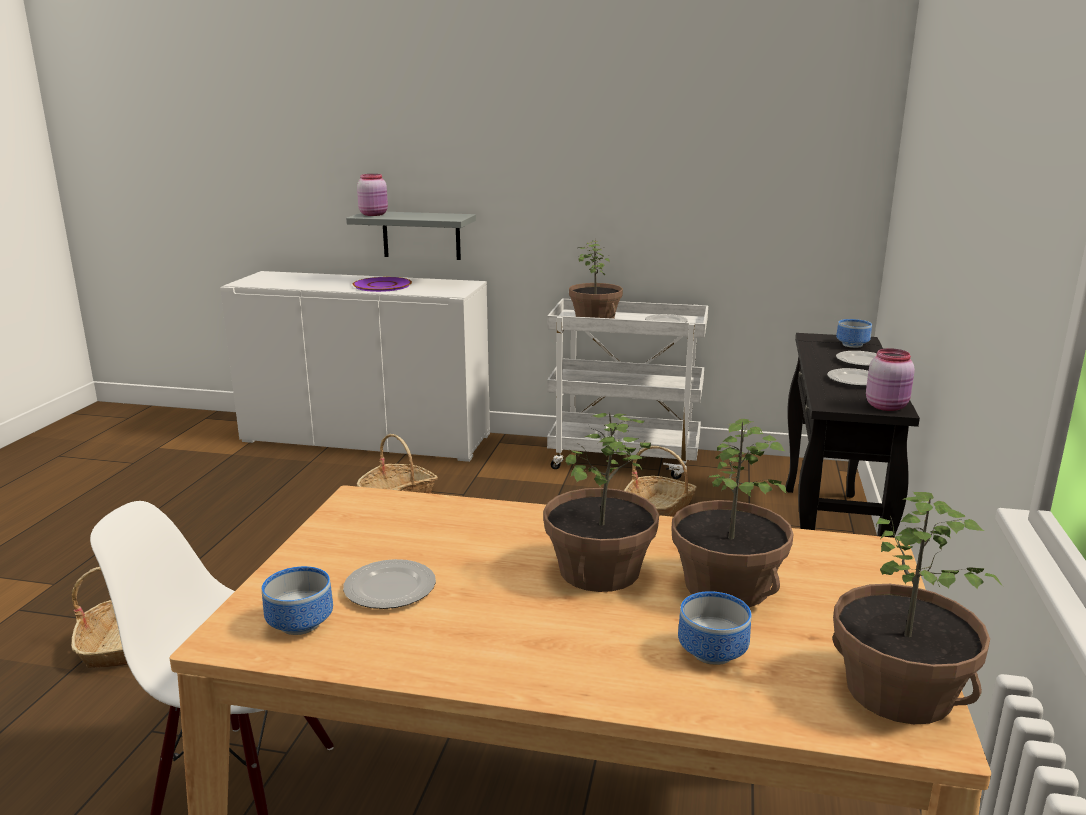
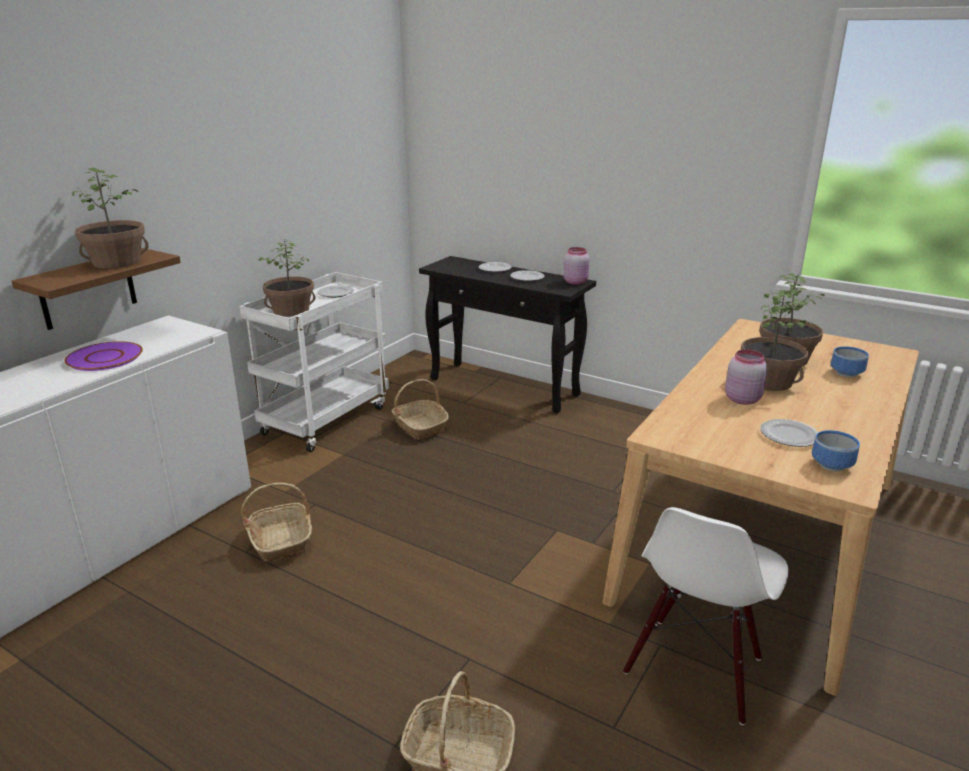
camera: 70 degrees left, 5 degrees up
(374, 214) = (56, 279): pink jar -> pink jar (742, 399)
(421, 235) = (87, 289): grey shelf -> brown shelf
(853, 345) = (461, 263): bowl -> none
(897, 691) = (870, 350): potted plant -> potted plant (117, 262)

